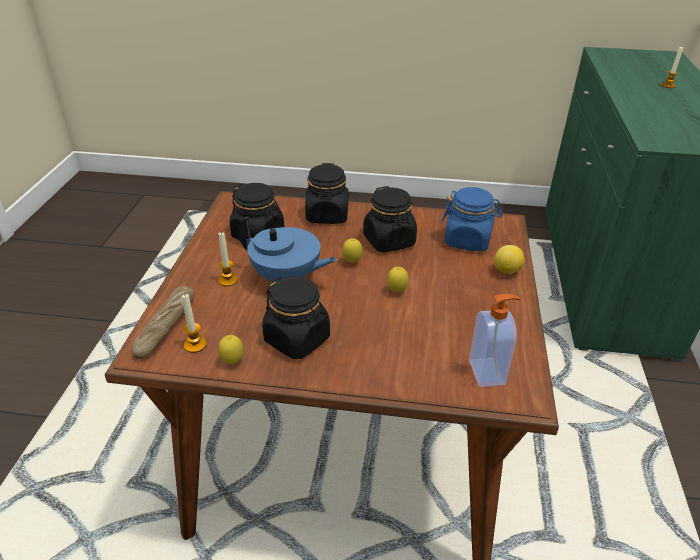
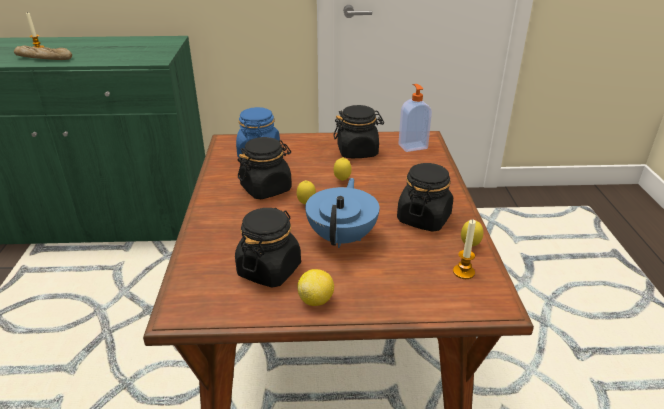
camera: 100 degrees left, 5 degrees down
(166, 327) = (452, 298): bread -> bread (44, 58)
(228, 280) = (360, 274): candle -> none
(327, 215) = (220, 228): black jar -> black jar (357, 151)
(507, 271) = (300, 140): lemon -> lemon (316, 300)

